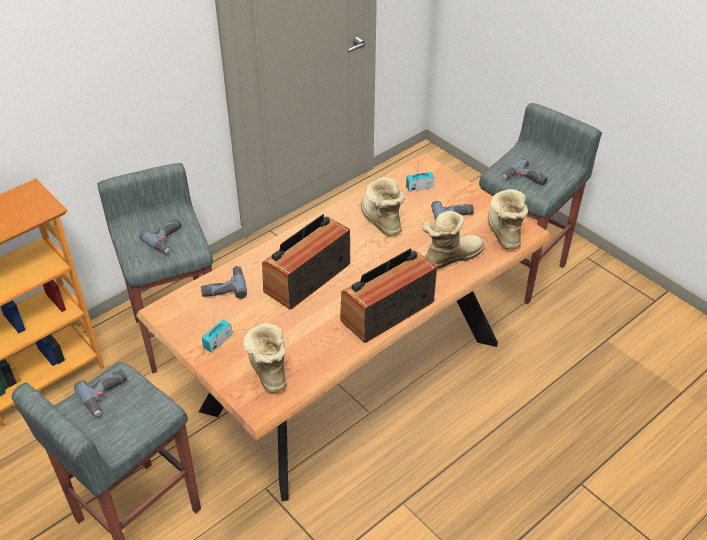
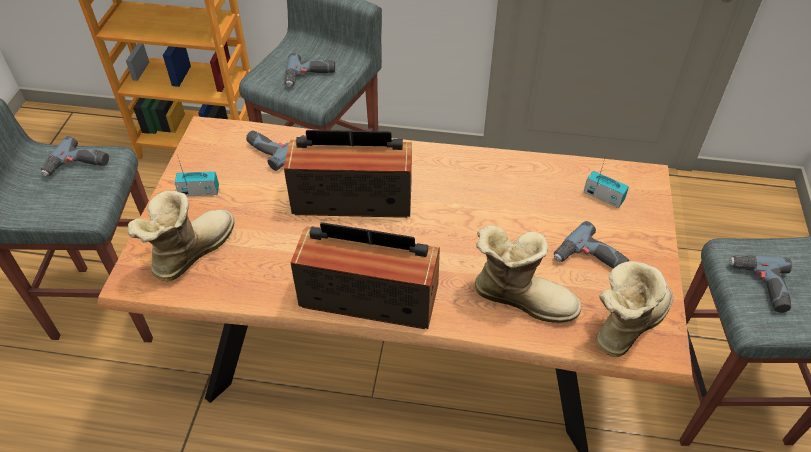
camera: 50 degrees right, 5 degrees up
(380, 221) = (505, 199): boot -> none

